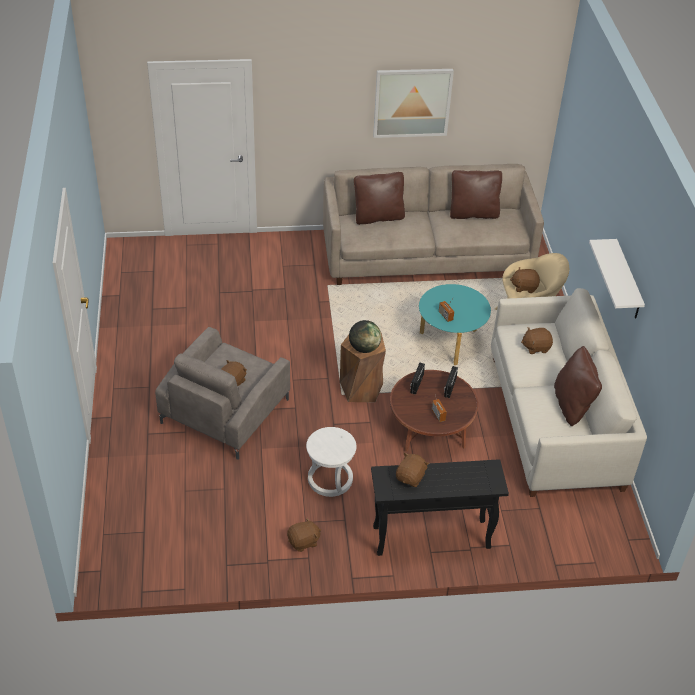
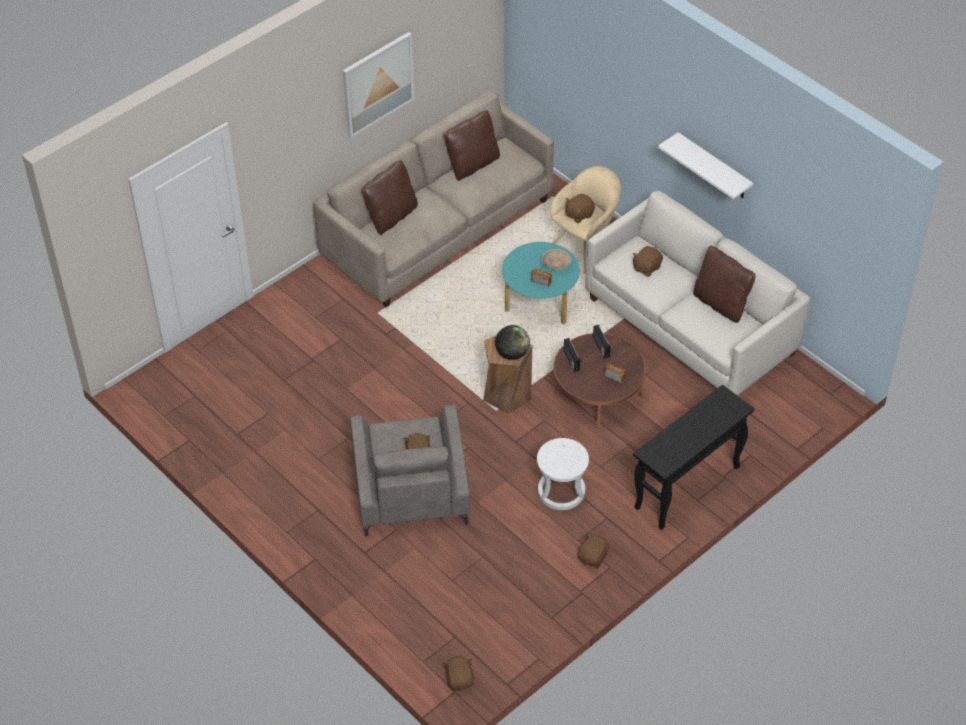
camera: 35 degrees left, 5 degrees up
(411, 477) = (671, 442): brown plush toy -> brown plush toy (460, 679)
(470, 310) = (556, 264): none -> beige bowl

